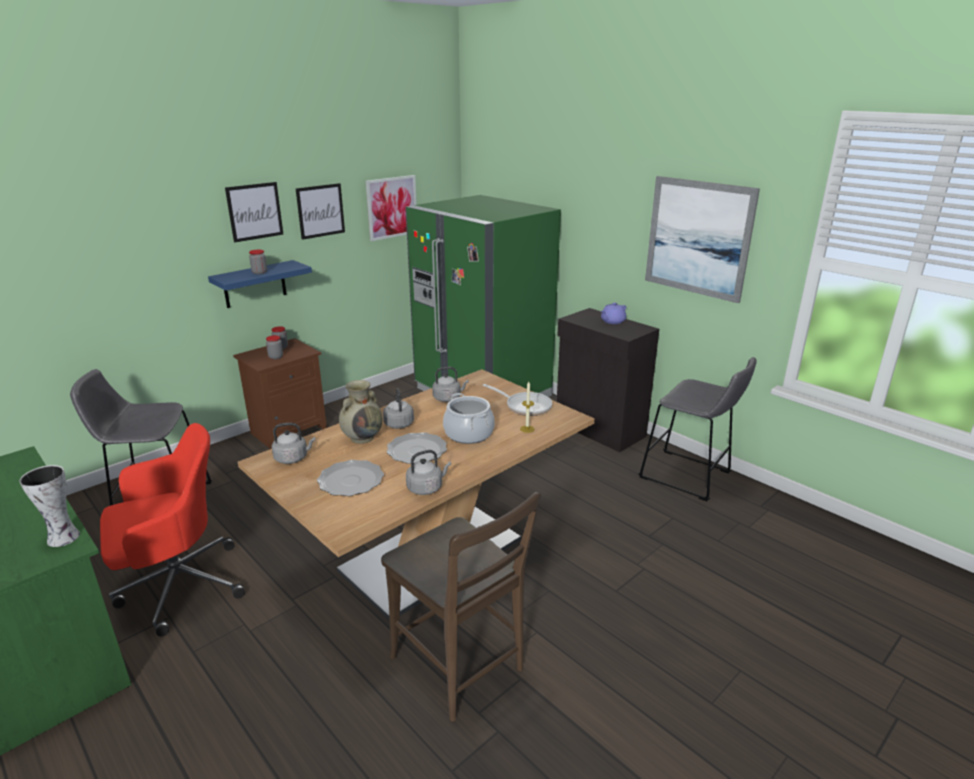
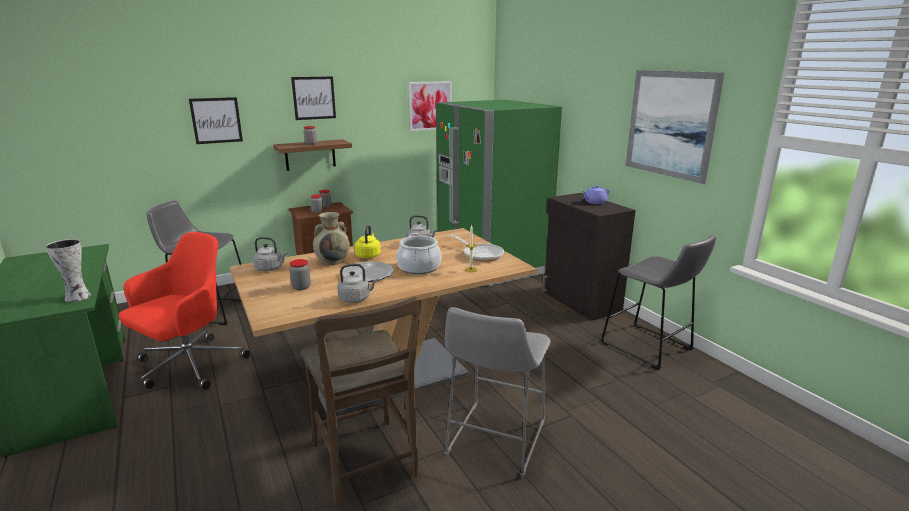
camera: 15 degrees right, 5 degrees down
(178, 586) = (189, 366): red office chair -> red office chair turned 45 degrees counterclockwise
(254, 284) = (310, 155): blue shelf -> brown shelf
(320, 211) = (368, 102): picture -> picture (216, 120)
(350, 480) = (301, 287): plate -> jar
(399, 423) = (368, 255): grey kettle -> yellow kettle
(581, 613) = (494, 441): none -> grey stool

